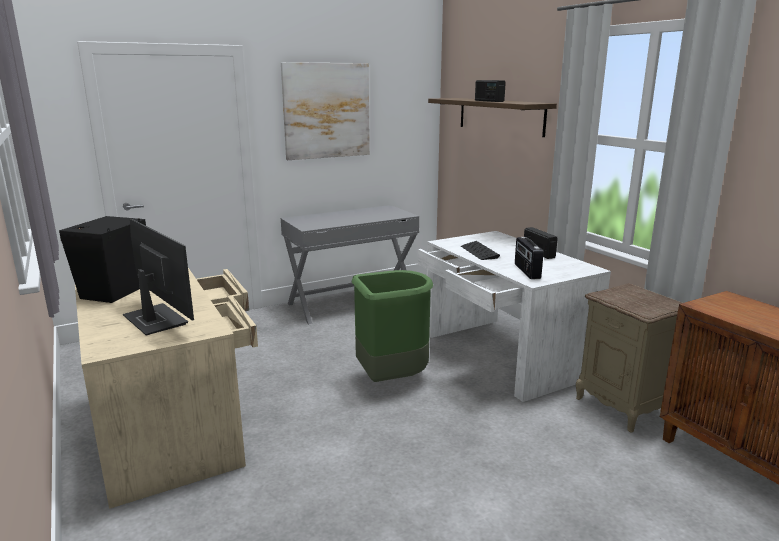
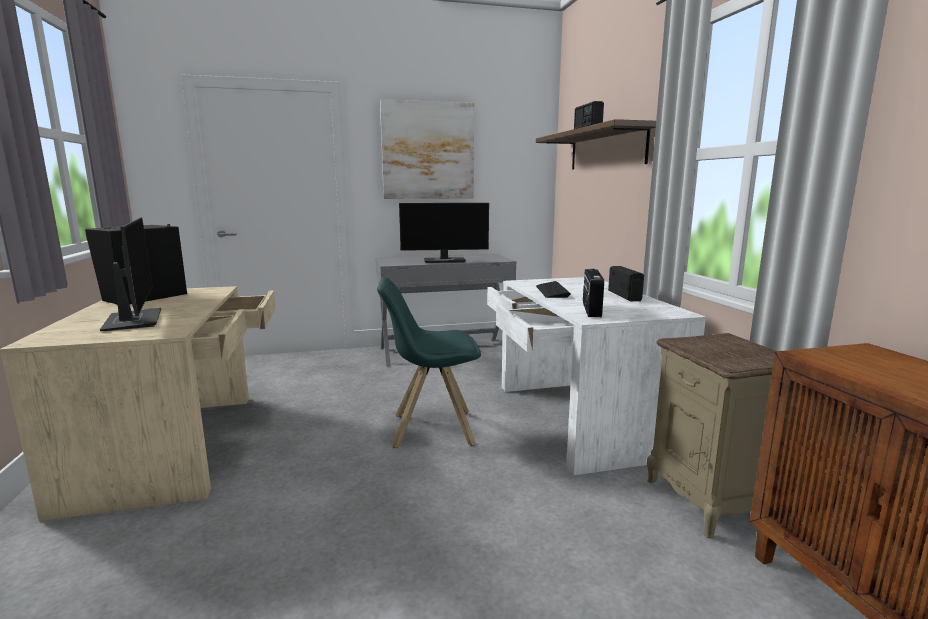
camera: 15 degrees right, 5 degrees down
(354, 219) = (445, 261): none -> monitor
(391, 379) = (432, 429): green trash can -> turquoise chair

